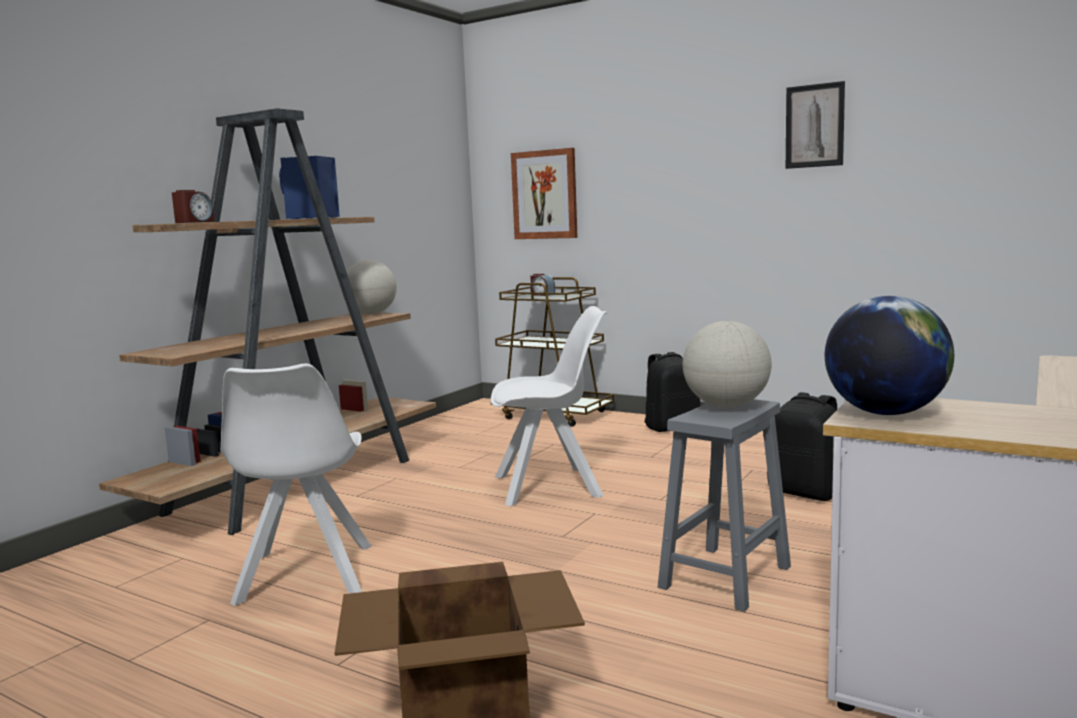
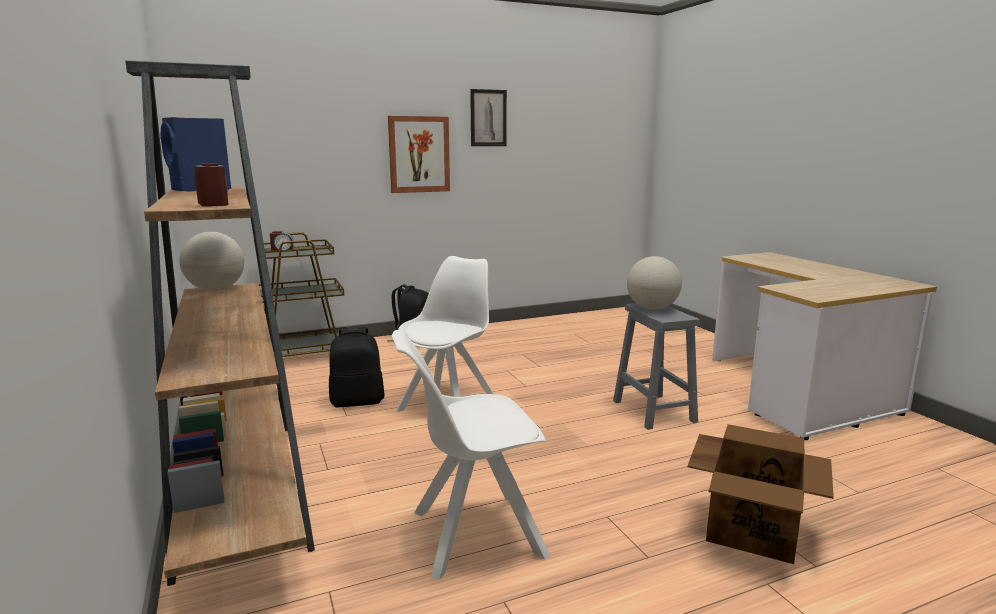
camera: 55 degrees left, 5 degrees up
(304, 576) = (473, 534): white chair -> white chair turned 135 degrees clockwise
(545, 194) = (262, 157): picture -> picture (419, 154)
(806, 492) = (574, 357): black backpack -> black backpack (357, 401)
(885, 413) = (809, 293): globe -> none

